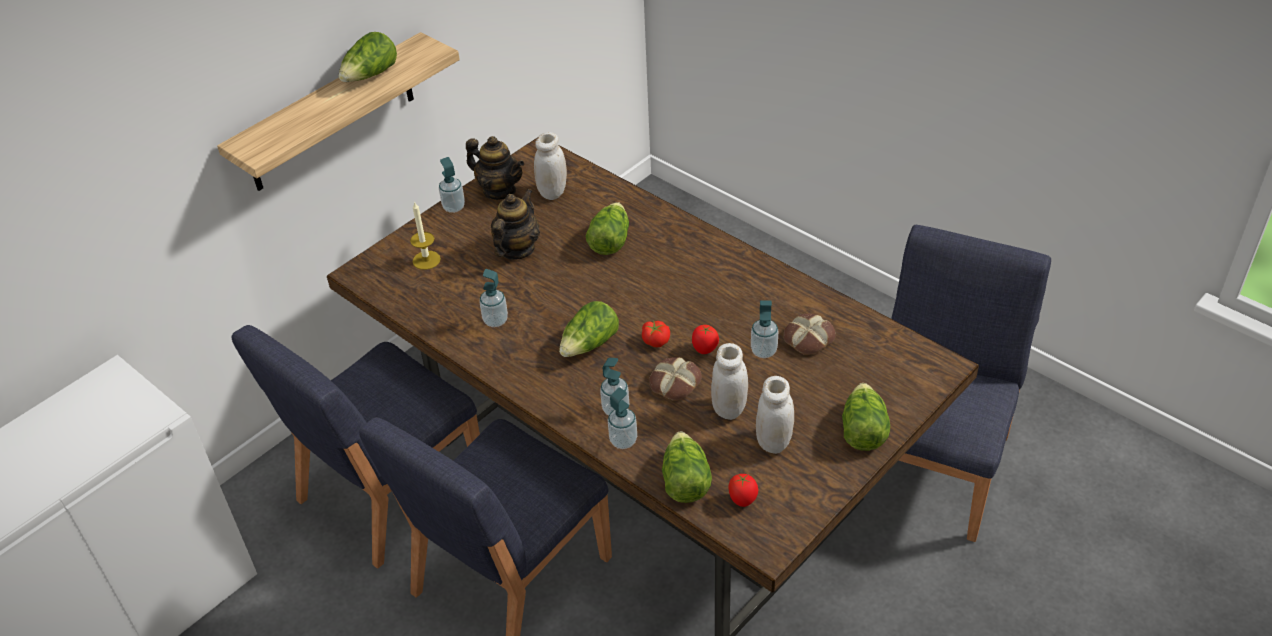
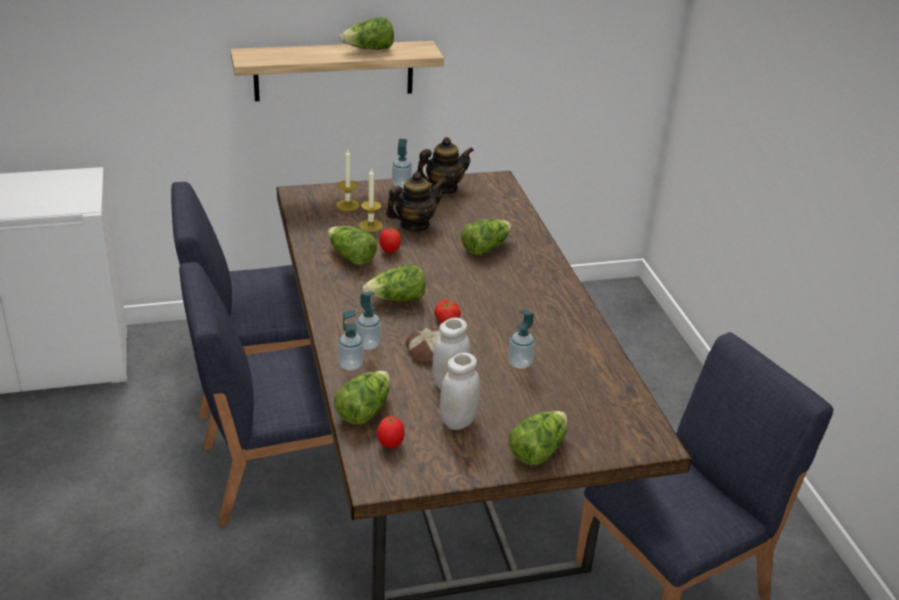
camera: 30 degrees right, 10 degrees down
(475, 273) = (371, 225): none -> candle
(495, 320) = (351, 257): soap dispenser -> lettuce
(499, 190) = (443, 188): teapot -> teapot turned 90 degrees counterclockwise
(552, 192) = (479, 204): white jar -> none
(705, 350) = (475, 341): tomato -> tomato (389, 251)
(808, 338) = (565, 372): bread -> none

